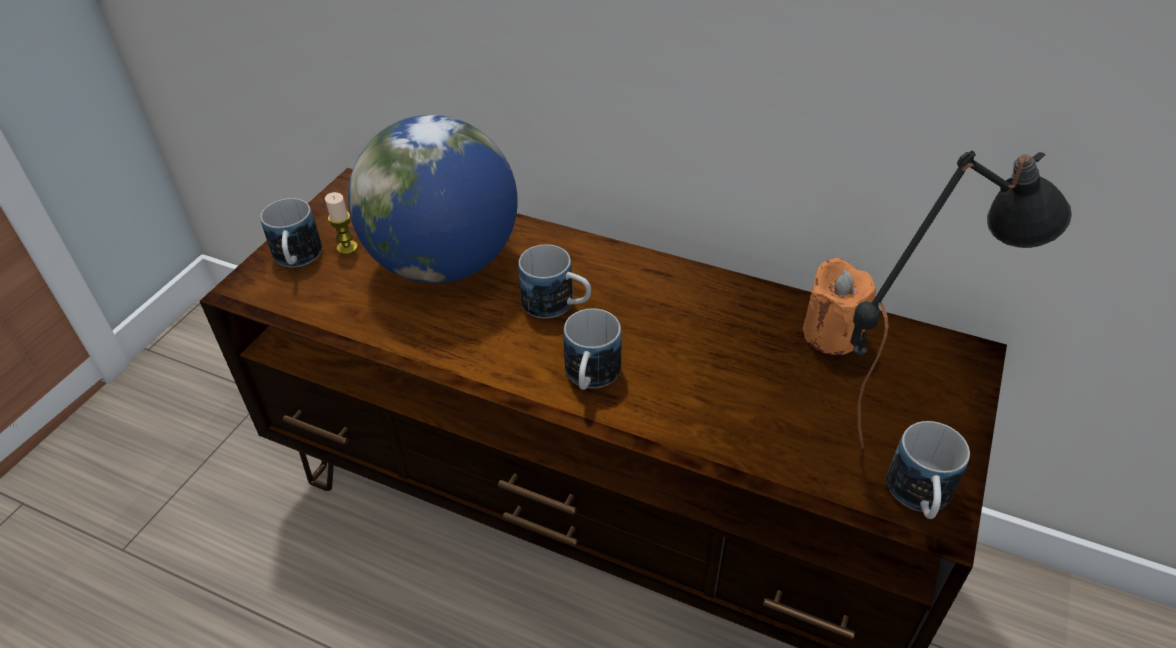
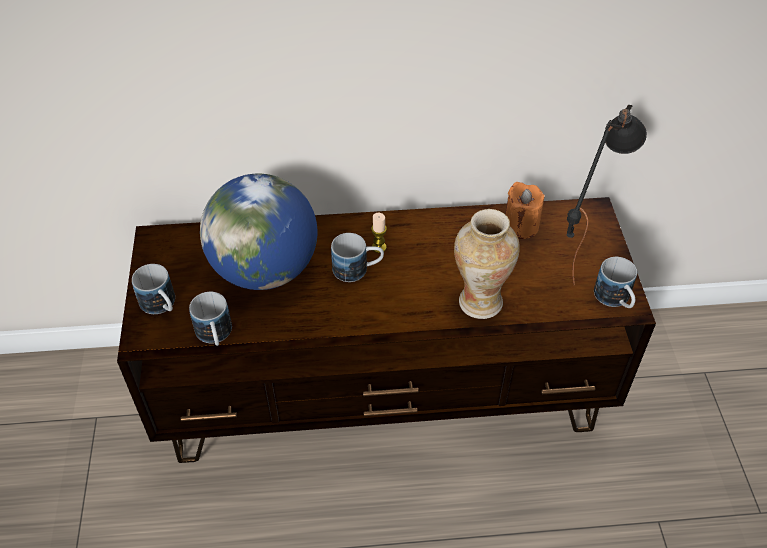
camera: 30 degrees left, 5 degrees up
(347, 248) = (189, 284): candle -> candle (379, 247)
(590, 378) = (410, 306): mug -> mug (215, 336)
(694, 411) = (479, 301): none -> vase

